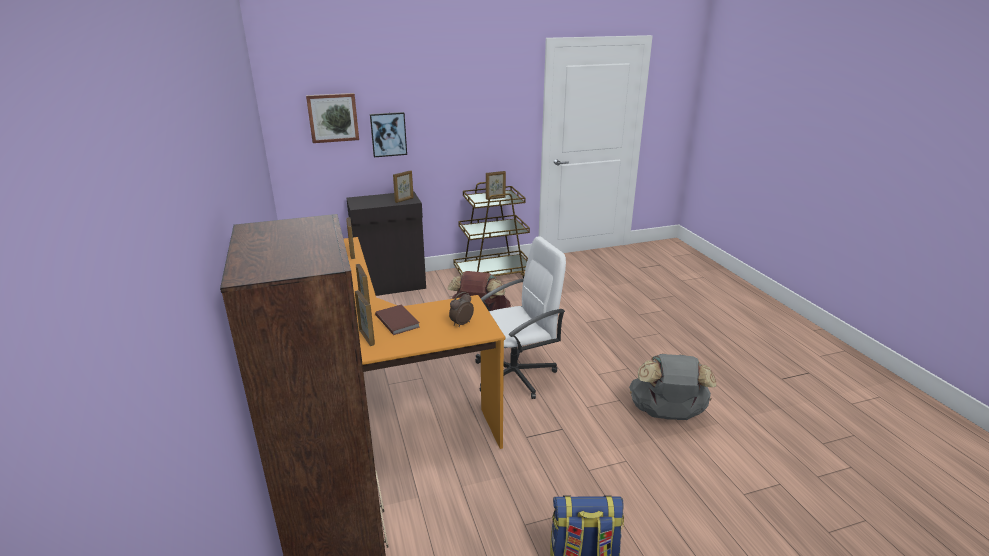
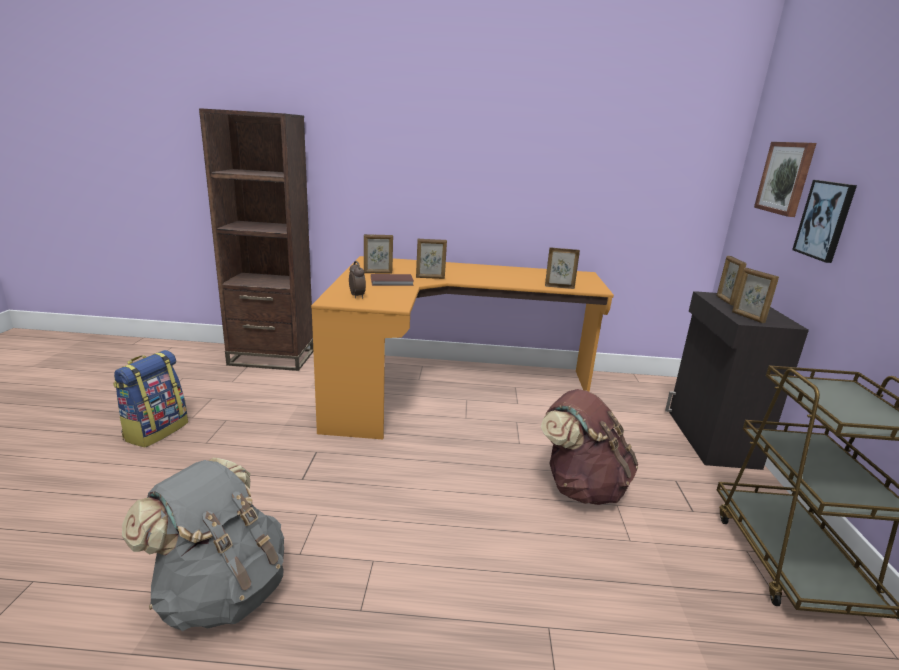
camera: 110 degrees right, 5 degrees down
(495, 198) = (847, 406): picture frame -> picture frame (725, 301)
(515, 374) = (429, 479): white office chair -> none

